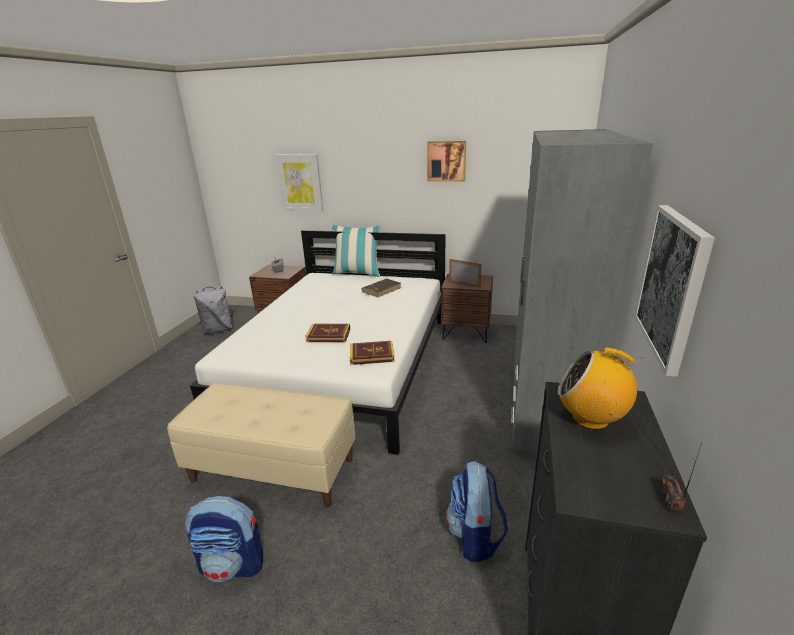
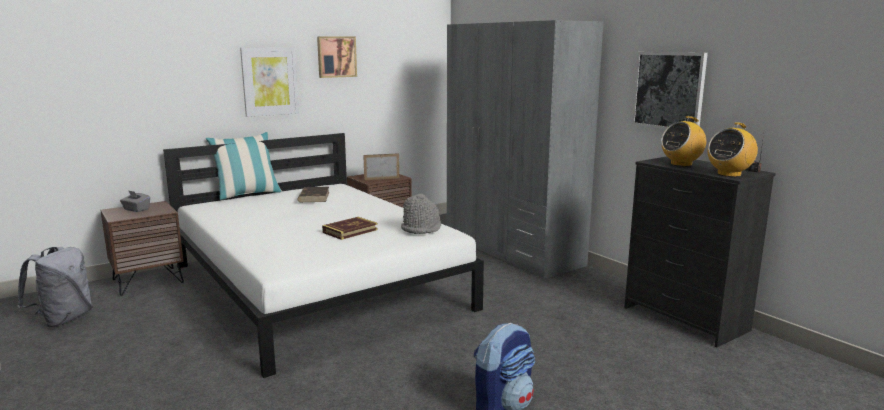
camera: 50 degrees left, 10 degrees down
(274, 469) = (412, 360): beige bench -> none
(299, 182) = (155, 86): picture -> picture (270, 81)
(372, 355) = (421, 228): book -> grey hat
(475, 536) = (597, 316): backpack -> none
(592, 485) = (729, 174): none -> radio

